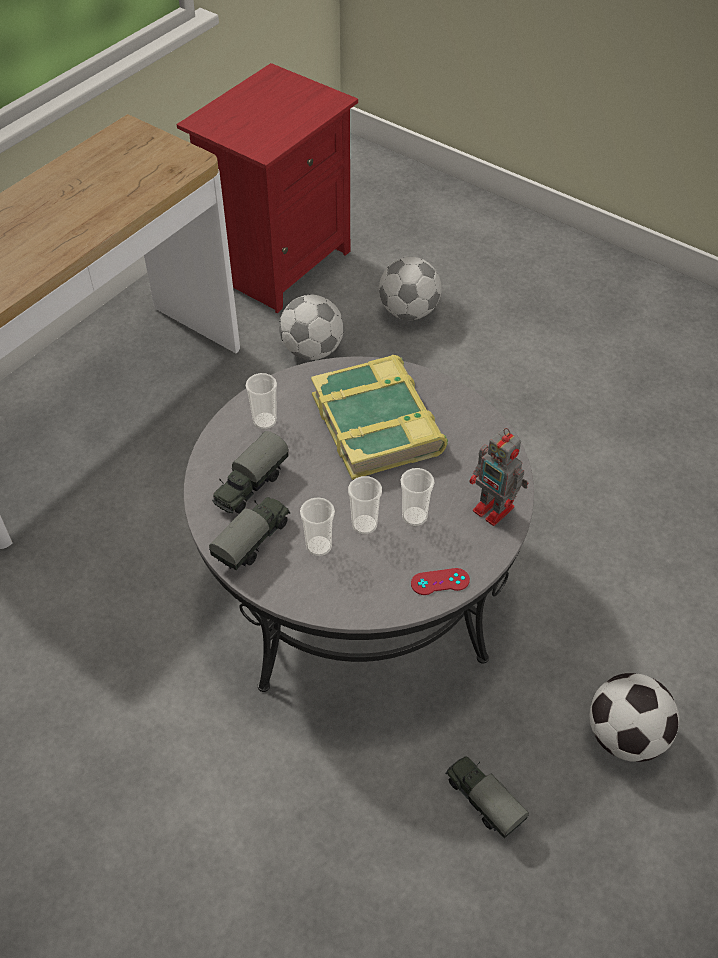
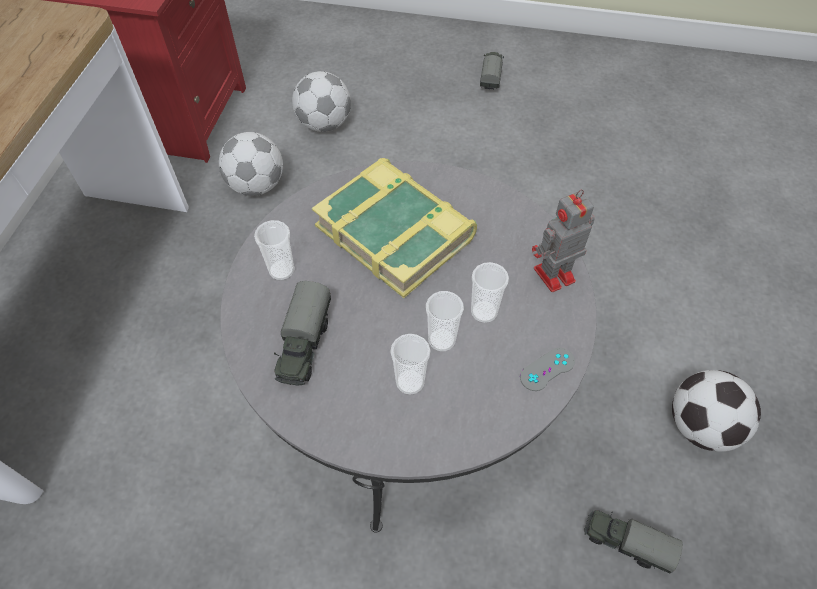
camera: 25 degrees left, 5 degrees up
(253, 541) = (340, 405): toy truck -> toy truck (490, 78)
(440, 582) = (547, 369): red game controller -> grey game controller
(495, 510) = (552, 275): toy robot -> toy robot turned 135 degrees clockwise

